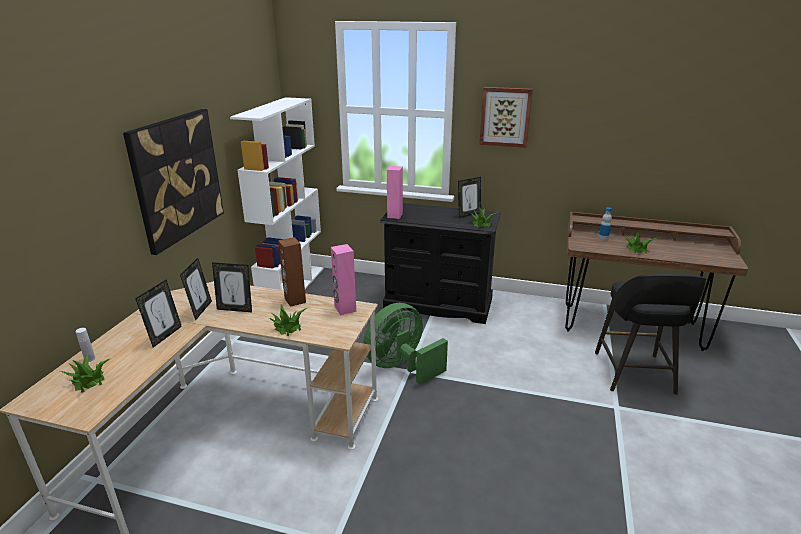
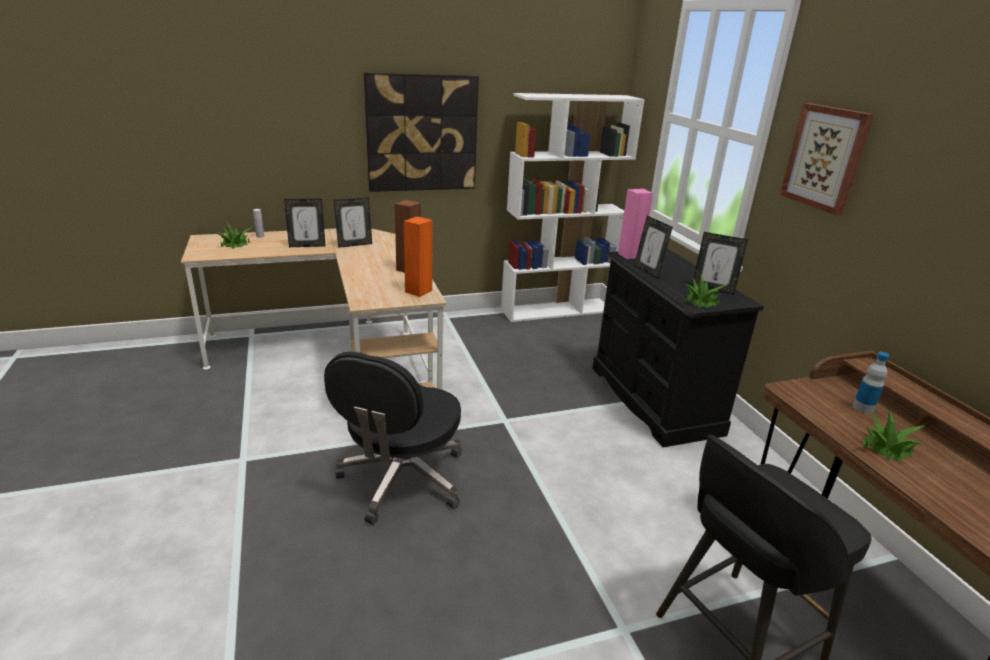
camera: 55 degrees right, 0 degrees up
(235, 309) = (369, 254): picture frame -> picture frame (648, 271)
(287, 327) = (361, 278): potted plant -> none
(345, 309) = (418, 291): pink speaker -> orange speaker
(401, 367) = (506, 414): green fan -> none
(438, 447) = (402, 480): none -> black office chair

